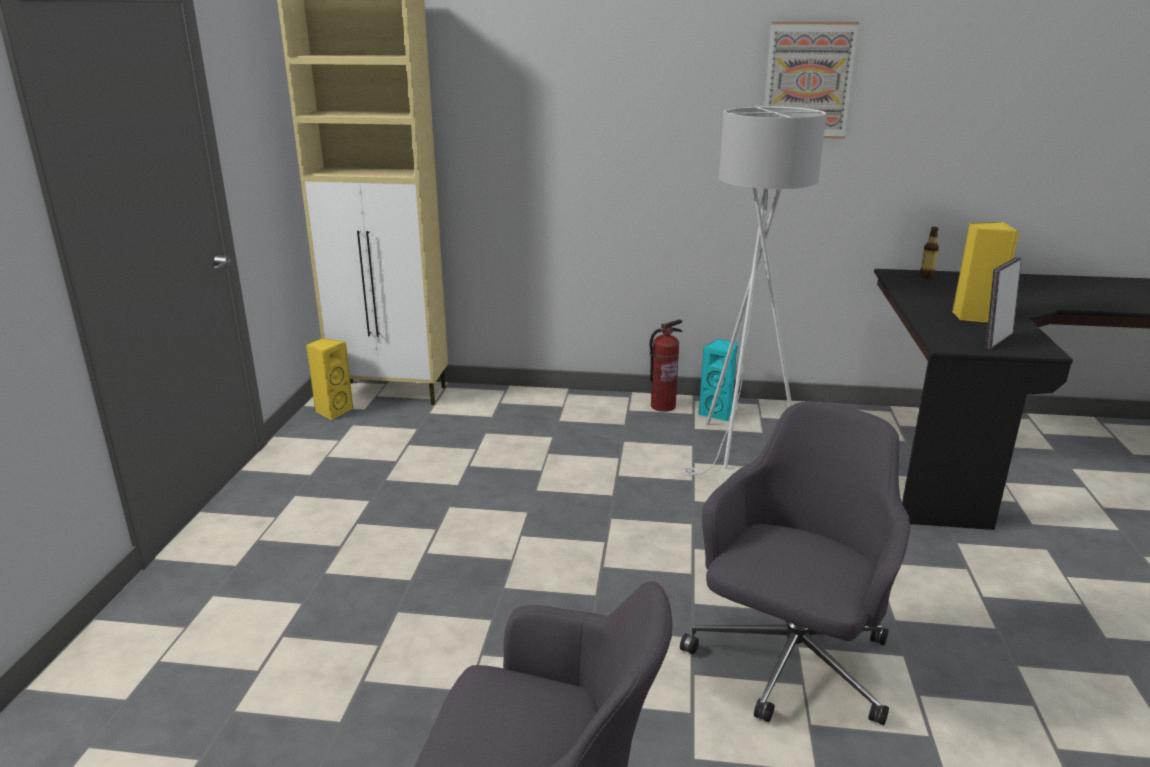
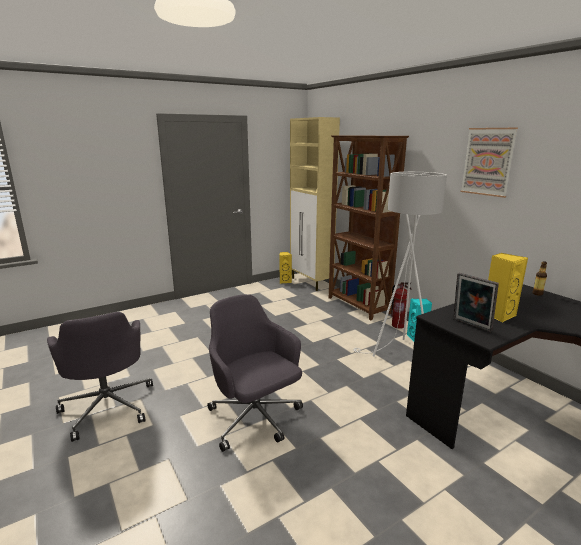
camera: 50 degrees right, 5 degrees down
(553, 401) = (358, 306): none -> brown bookcase
(790, 663) = (255, 419): grey office chair -> grey office chair turned 120 degrees counterclockwise
(995, 340) = (470, 325): picture frame -> picture frame turned 135 degrees counterclockwise

